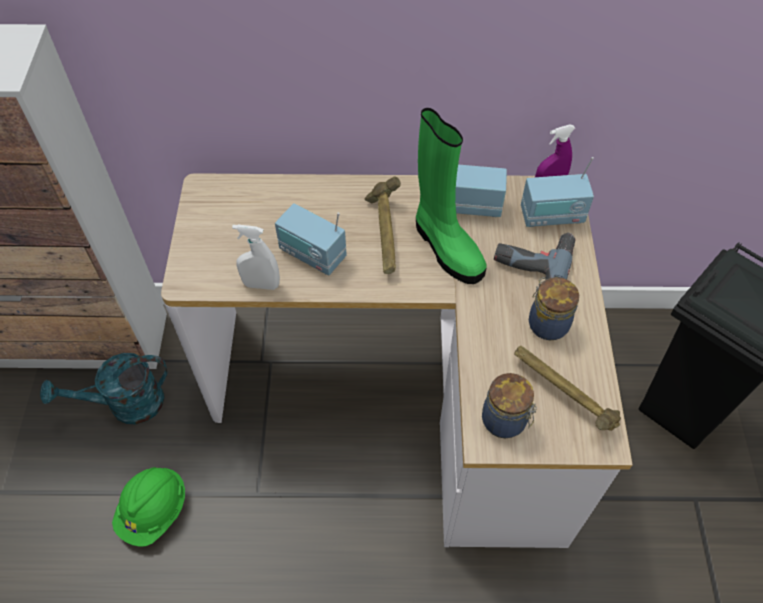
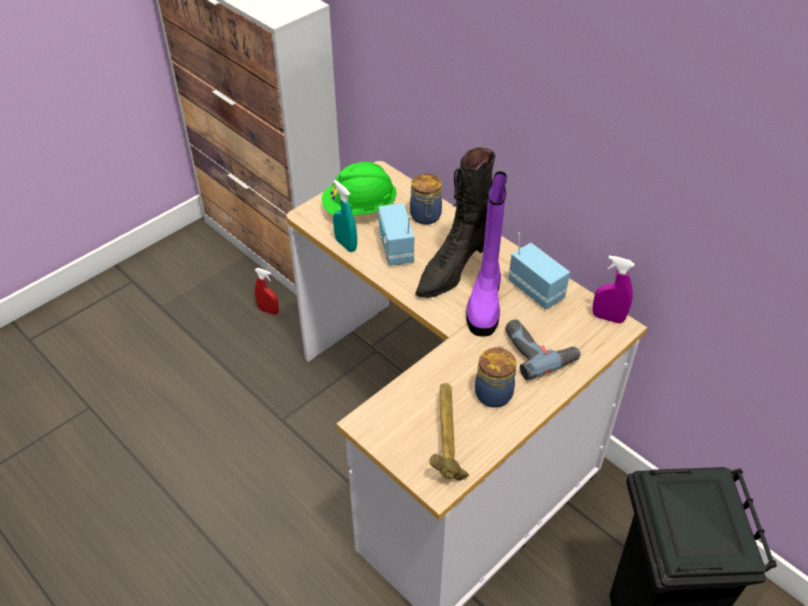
camera: 45 degrees right, 10 degrees down
(126, 405) = (268, 310): turquoise watering can -> red spray bottle
(154, 511) = (219, 380): green hard hat -> green hard hat (359, 209)
(261, 285) = (346, 244): white spray bottle -> turquoise spray bottle
(385, 236) = (453, 269): hammer -> black boot
(446, 247) = (485, 302): green boot -> purple boot
(505, 421) = (390, 422): jar -> jar (425, 217)
(552, 216) = (587, 335): radio -> none

